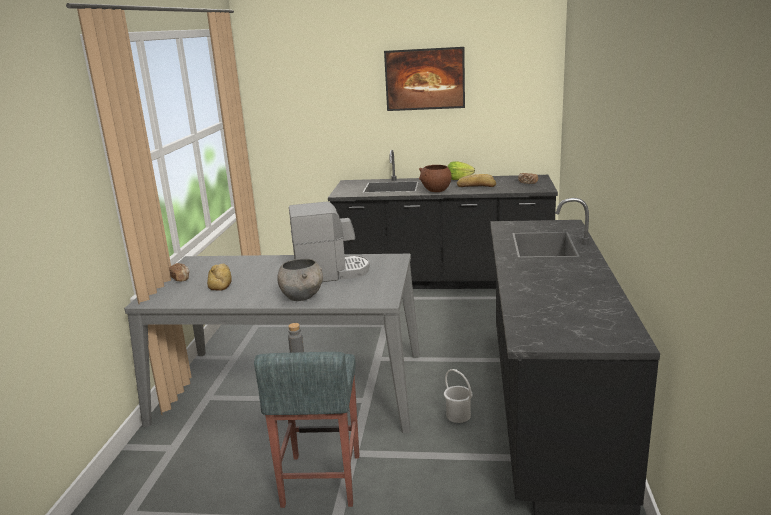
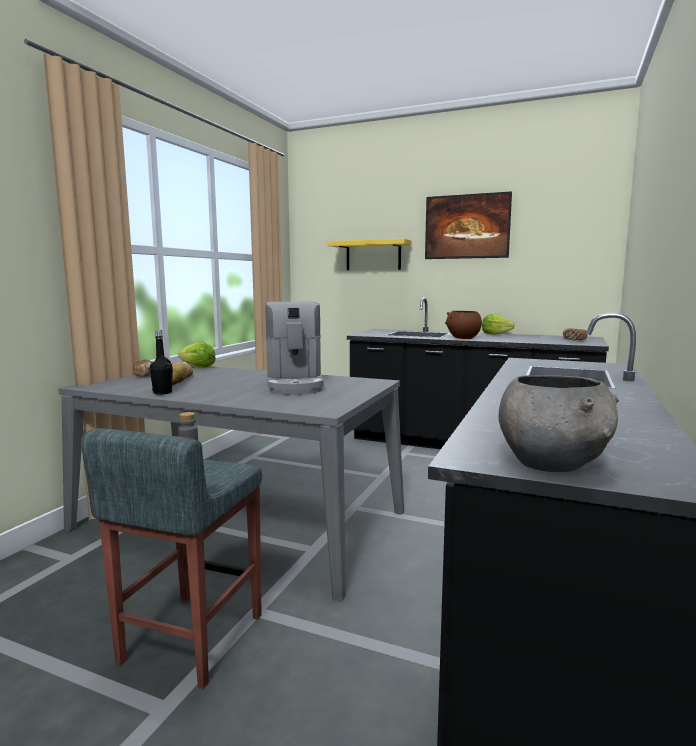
camera: 15 degrees right, 10 degrees down
(217, 259) = (198, 367): none -> lettuce
(230, 300) = (162, 392): none -> black bottle
(302, 296) = (239, 398): grey bowl -> grey bowl (552, 464)
(331, 273) = (294, 385): coffee machine -> coffee machine turned 75 degrees clockwise
(334, 108) = (373, 255): none -> yellow shelf
(458, 415) = (418, 592): white bucket -> none
(476, 186) = (511, 338): bread -> none

